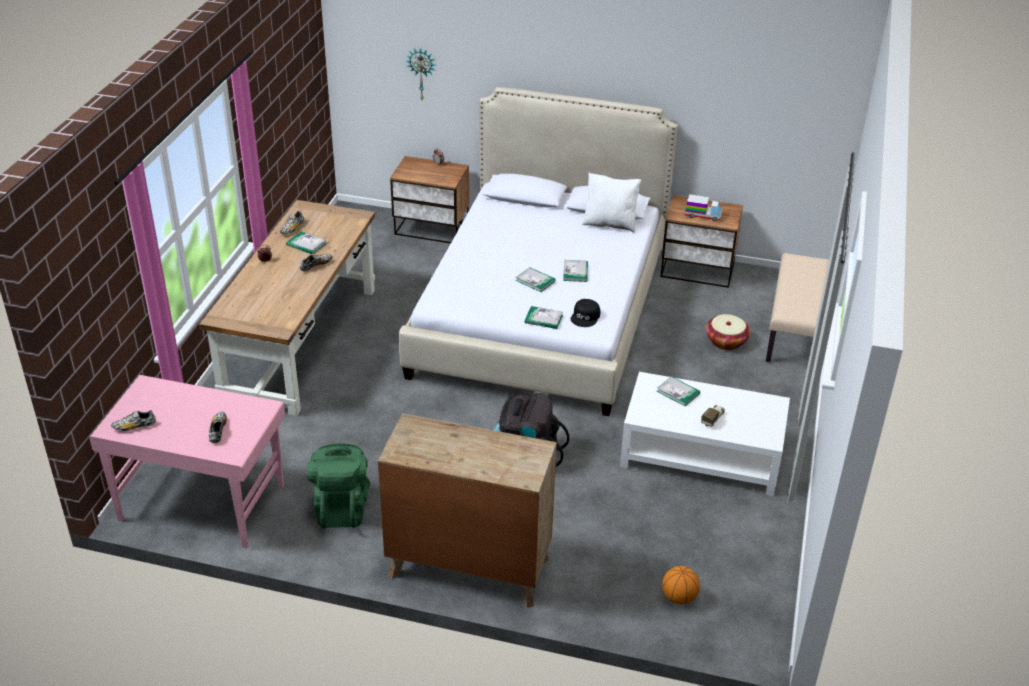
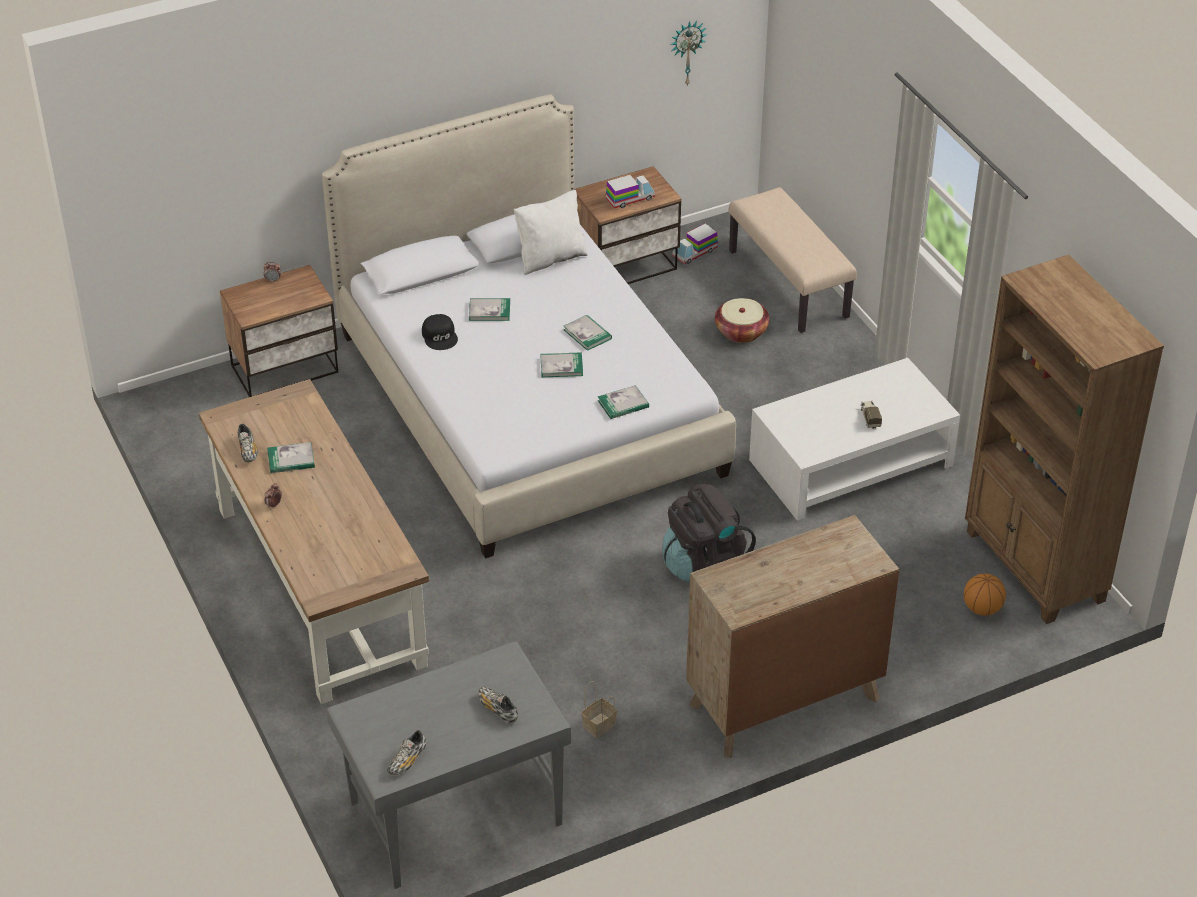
camera: 40 degrees left, 5 degrees up
(202, 501) = (453, 812): pink desk -> grey desk
(316, 266) = (338, 478): shoe -> none
(341, 508) = (598, 726): green backpack -> basket
(421, 73) = (229, 174): wall clock -> wall clock (686, 52)
(586, 317) = (659, 378): black cap -> black cap (440, 336)
(678, 392) = (811, 409): book -> book (489, 311)
(752, 284) = (695, 253): none -> toy truck
(753, 595) = (1034, 567): none -> brown bookcase

